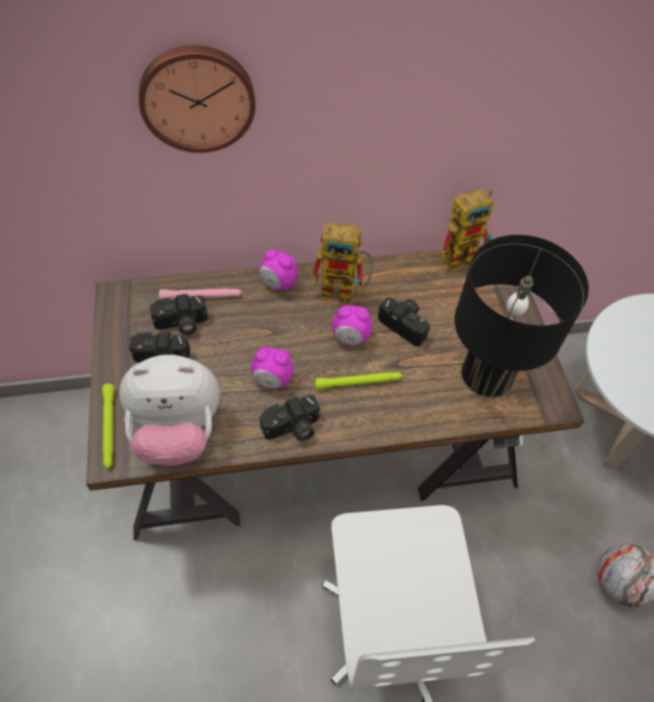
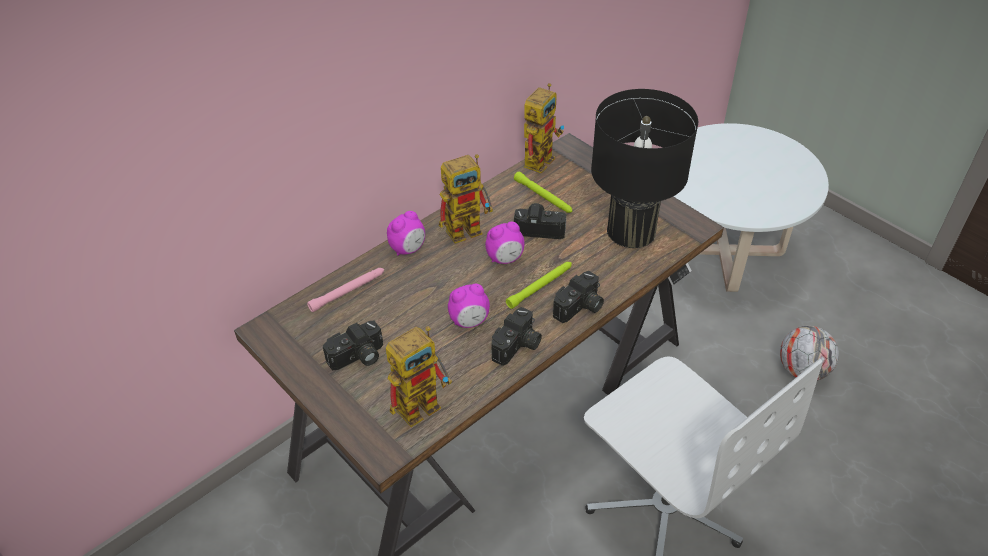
camera: 30 degrees left, 10 degrees down
(109, 428) = (359, 432): green flashlight -> green flashlight (543, 197)
(177, 432) = (423, 401): plush toy -> toy robot
(181, 324) = (349, 321): camera -> camera (580, 308)
(197, 97) = (309, 87): wall clock -> none
(278, 284) = (408, 249): alarm clock -> alarm clock turned 45 degrees counterclockwise

